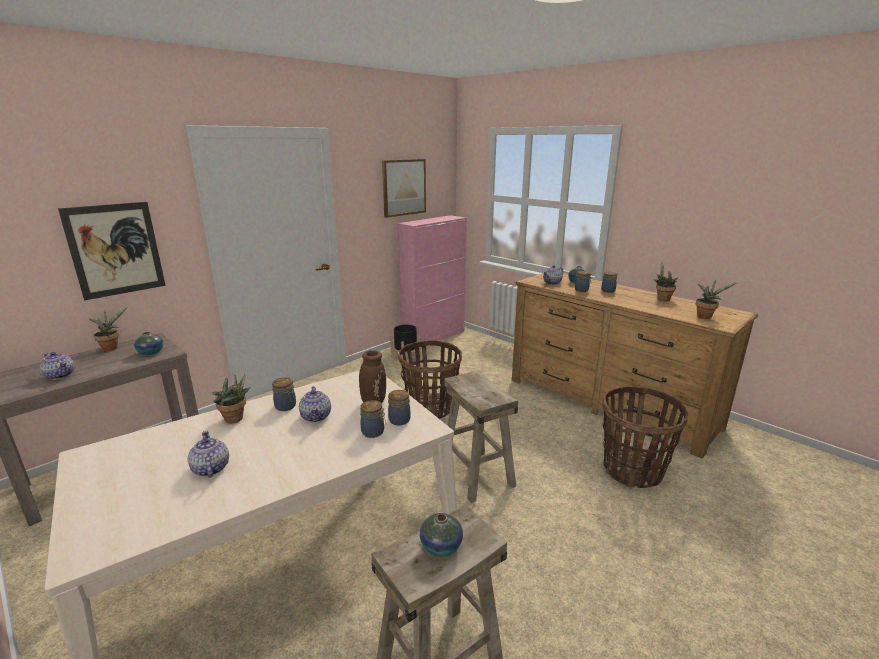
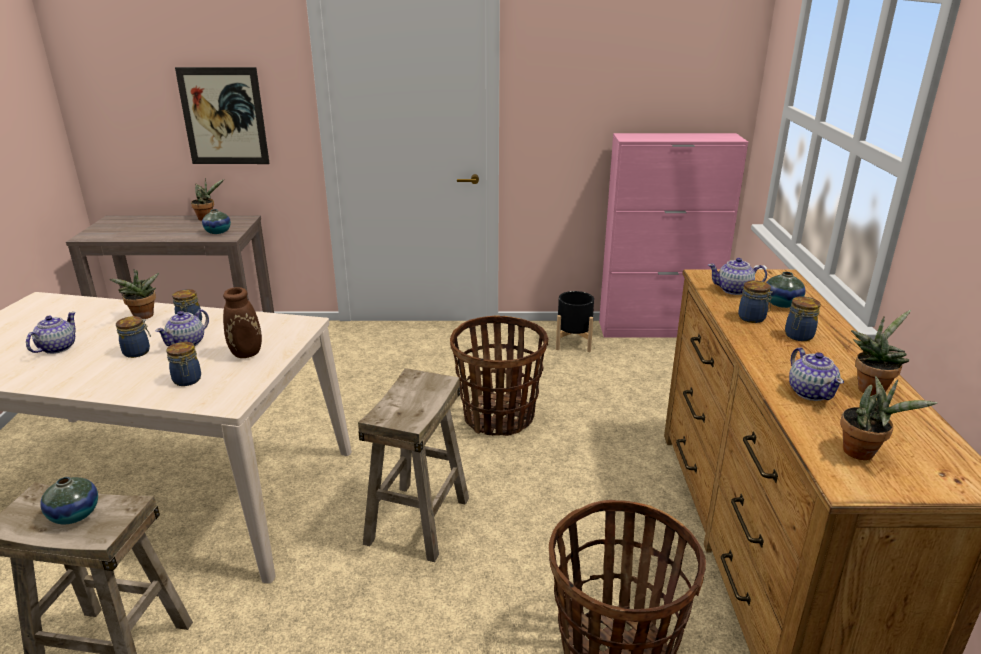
camera: 45 degrees right, 5 degrees up
(60, 375) = (141, 231): teapot -> teapot (811, 392)
(399, 419) = (228, 381): jar -> jar (138, 352)
(403, 187) = (635, 76): picture -> none

